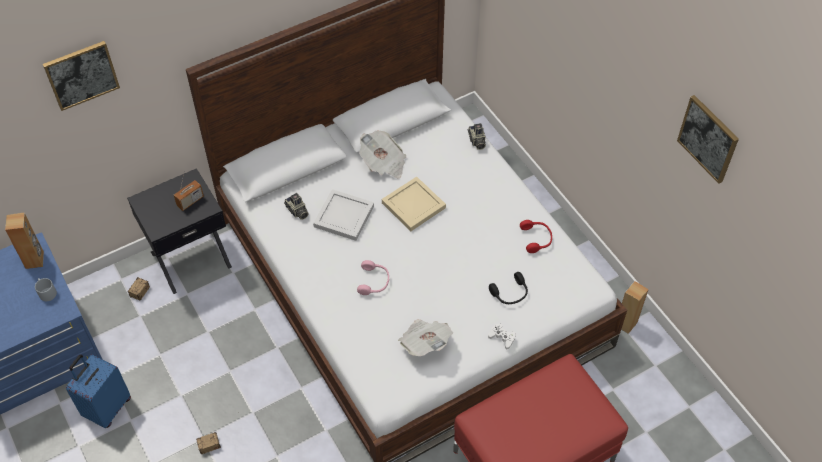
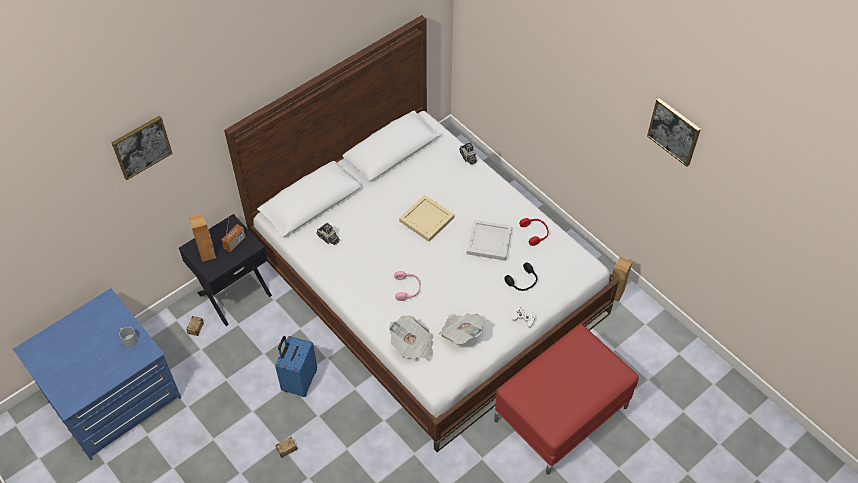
camera: 10 degrees left, 0 degrees up
(35, 260) = (111, 313): brown speaker -> brown speaker (207, 254)
(107, 408) = (190, 432): blue suitcase -> blue suitcase (299, 381)
(343, 217) = (369, 237): white tray -> white tray (488, 242)
(383, 163) = (393, 187): newspaper -> newspaper (412, 346)

